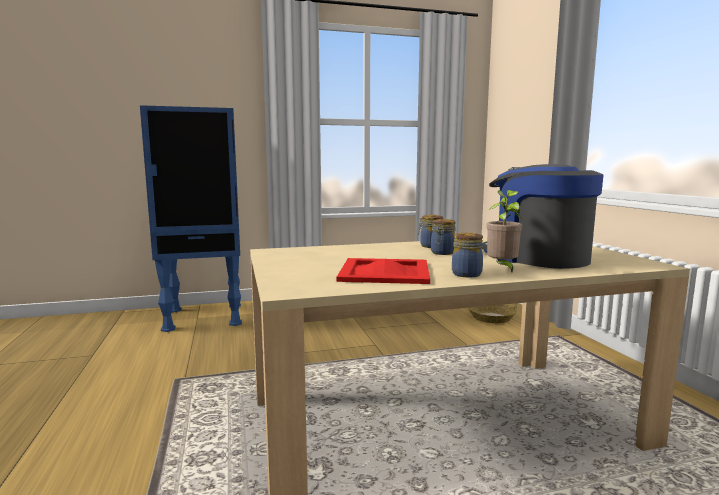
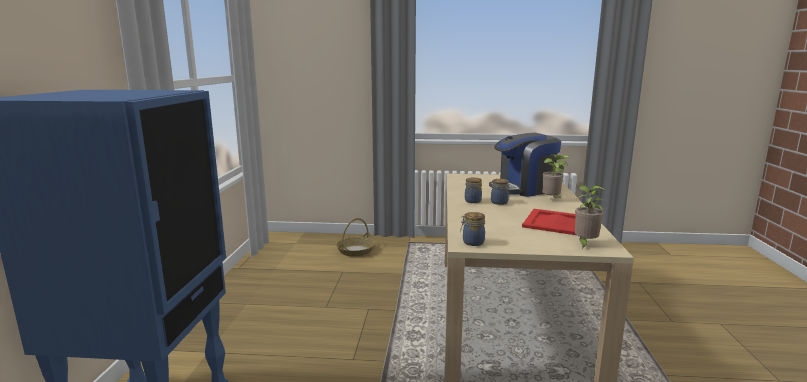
camera: 70 degrees left, 5 degrees up
(301, 282) = (585, 244): none -> potted plant
(466, 274) = (565, 208): jar -> jar (472, 242)

